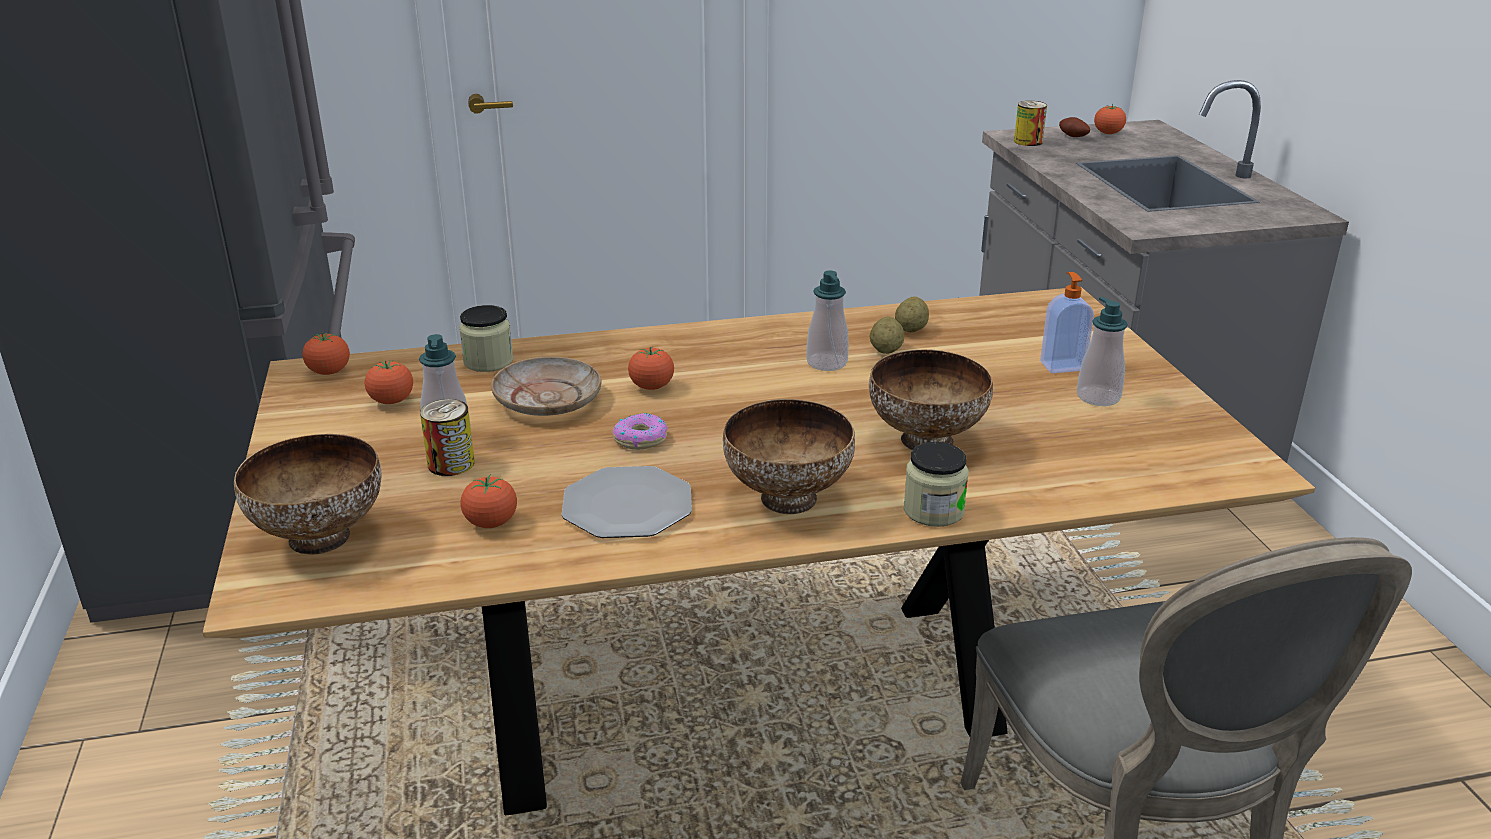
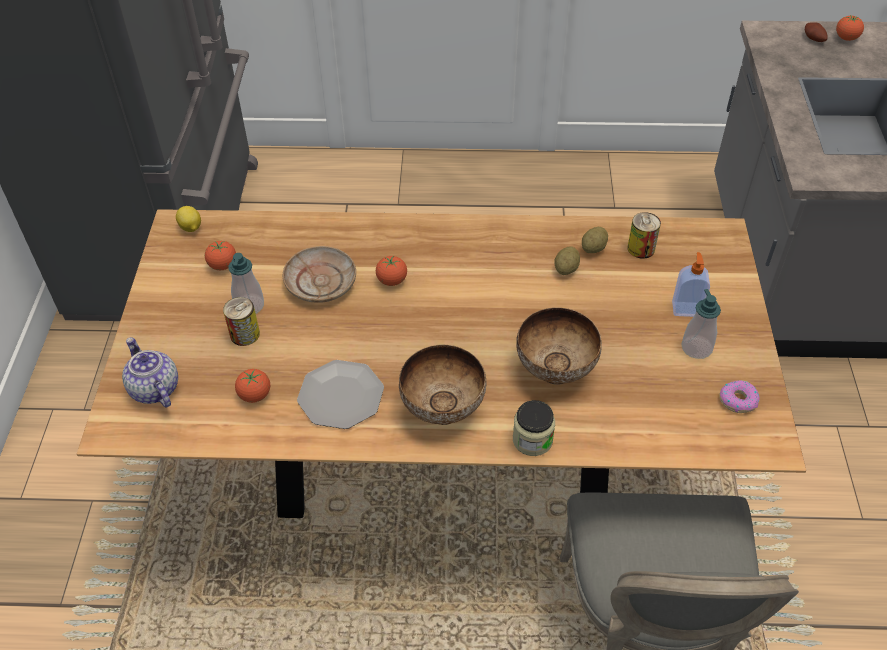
camera: 15 degrees right, 20 degrees up
(320, 539) = (154, 389): bowl -> teapot
(329, 372) = (191, 228): tomato -> lemon
(488, 361) = (293, 234): jar -> none
(640, 439) = (368, 333): donut -> donut (738, 400)
(827, 363) = (519, 276): soap dispenser -> none
(1028, 141) = (772, 41): can -> can (641, 248)

